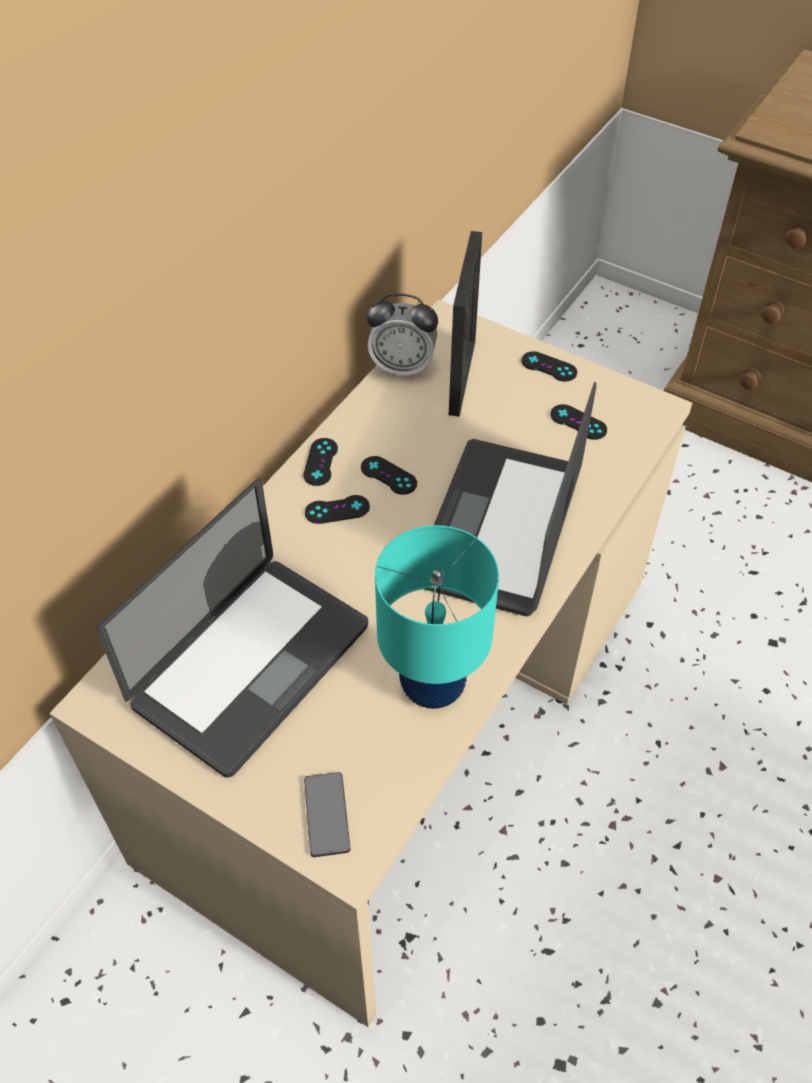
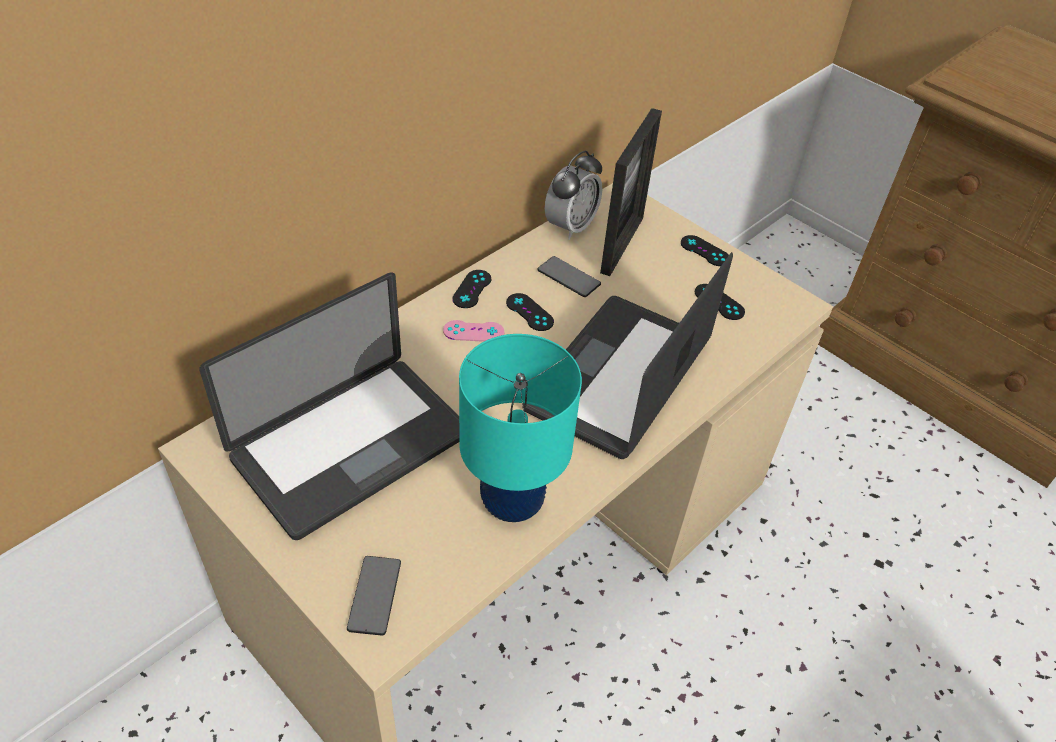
camera: 10 degrees right, 5 degrees down
(337, 510) = (473, 331): black game controller -> pink game controller
(402, 367) = (570, 226): alarm clock -> alarm clock turned 75 degrees counterclockwise
(417, 427) = (568, 277): none -> phone

